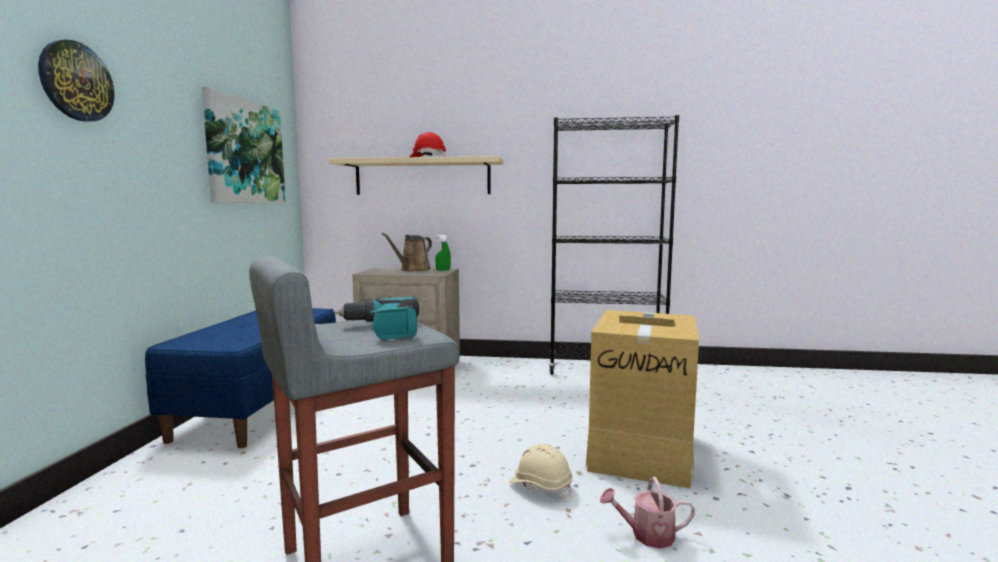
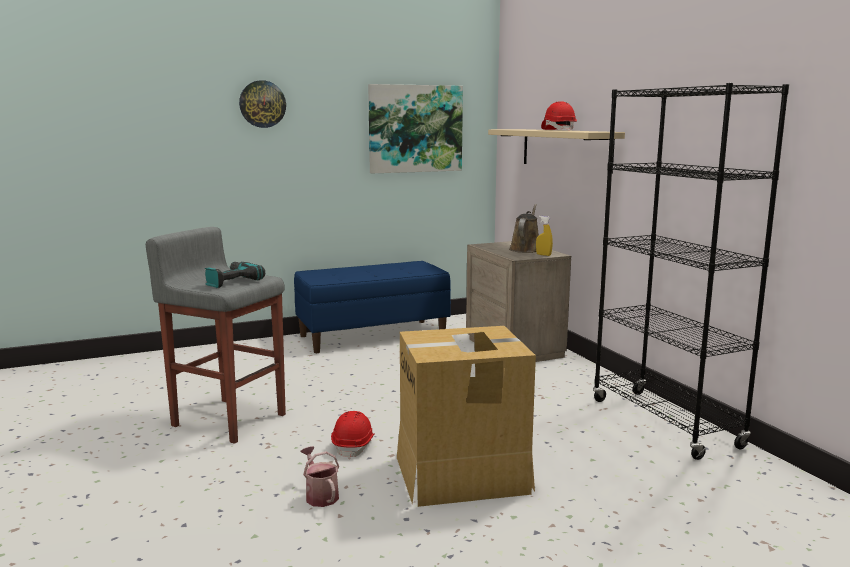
camera: 60 degrees right, 5 degrees up
(413, 270) = (525, 249): brown watering can -> brown watering can turned 105 degrees clockwise
(443, 270) = (543, 255): green spray bottle -> yellow spray bottle
(541, 486) = (354, 446): beige hard hat -> red hard hat

